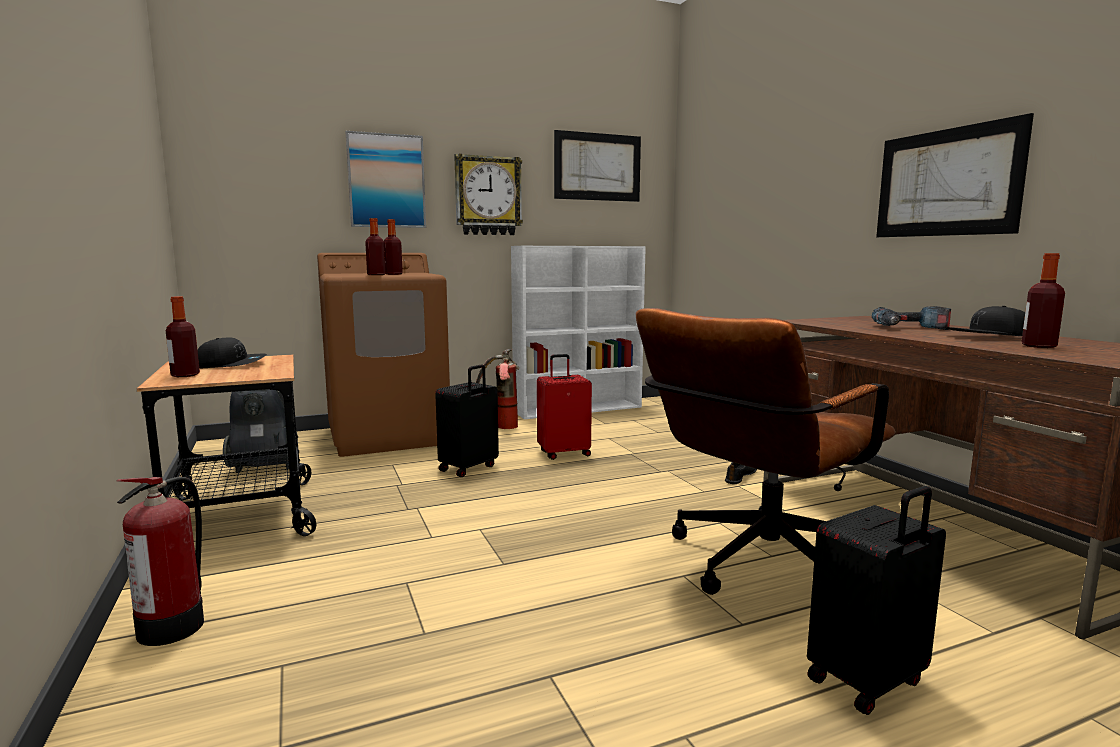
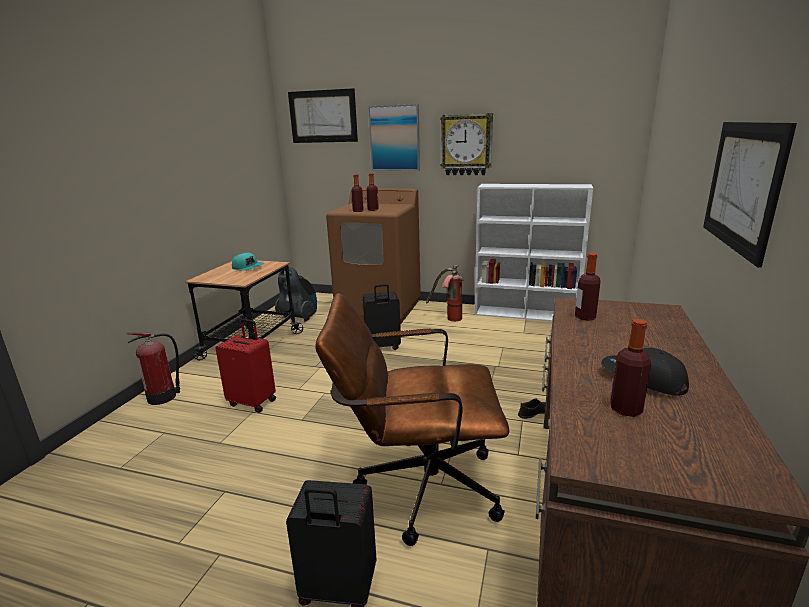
camera: 40 degrees right, 10 degrees up
(185, 375) = (216, 274): bottle -> bottle (585, 317)
(231, 364) = (248, 267): black cap -> turquoise cap
(564, 453) = (452, 352): red suitcase -> red suitcase (253, 402)
(597, 167) = (566, 114): picture -> picture (323, 116)
(909, 328) = (626, 340): power drill -> none

